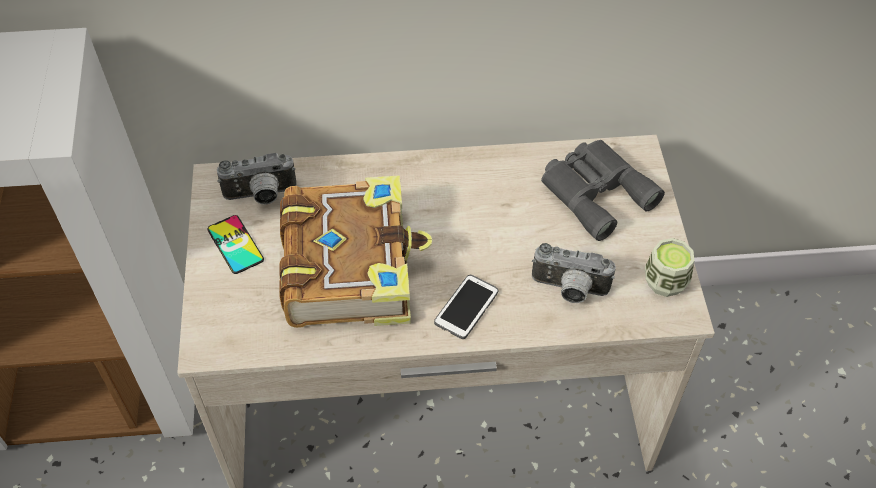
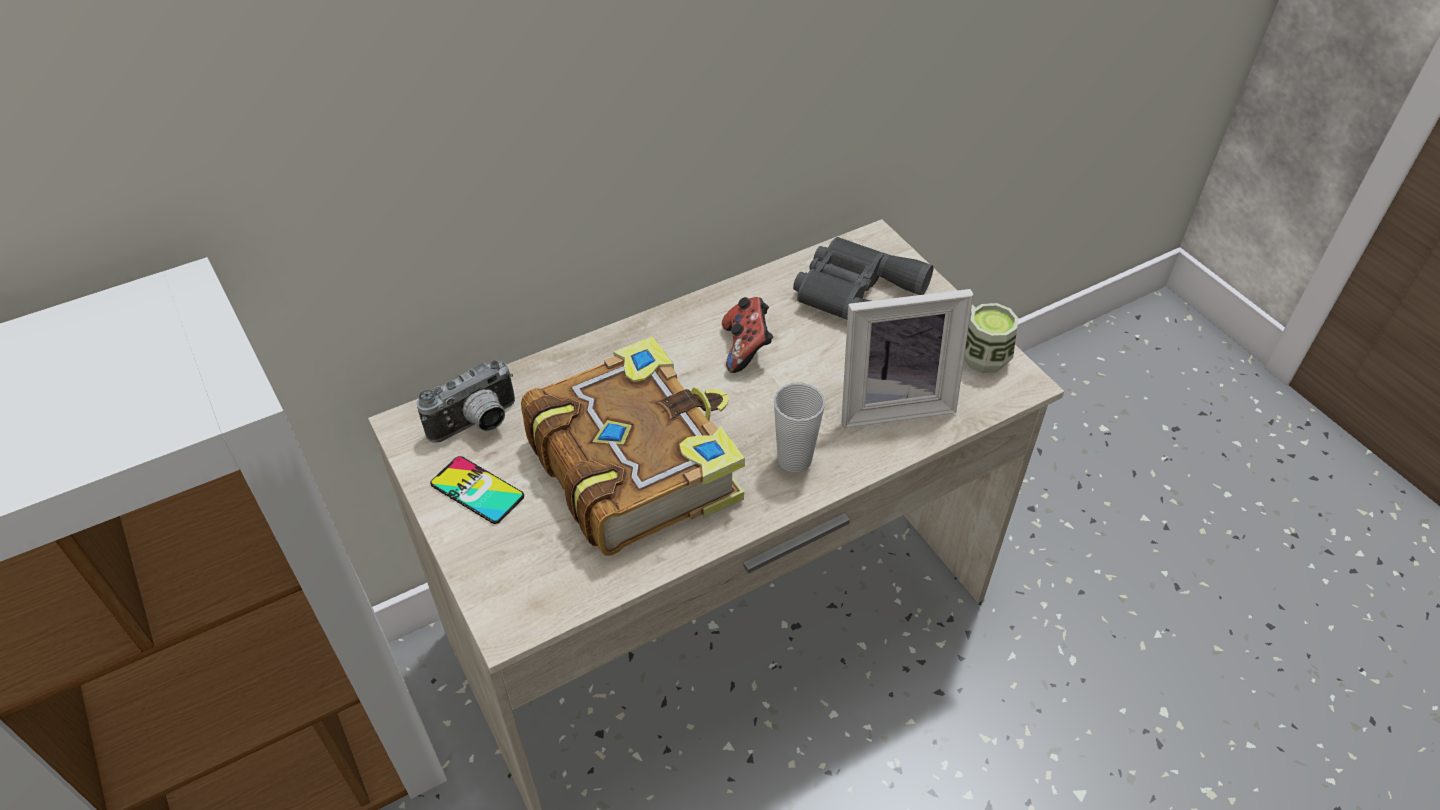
camera: 25 degrees left, 5 degrees down
(466, 307) = (794, 460): phone -> cup
(483, 206) = (746, 348): none -> game controller
(569, 290) = (892, 402): camera -> picture frame

